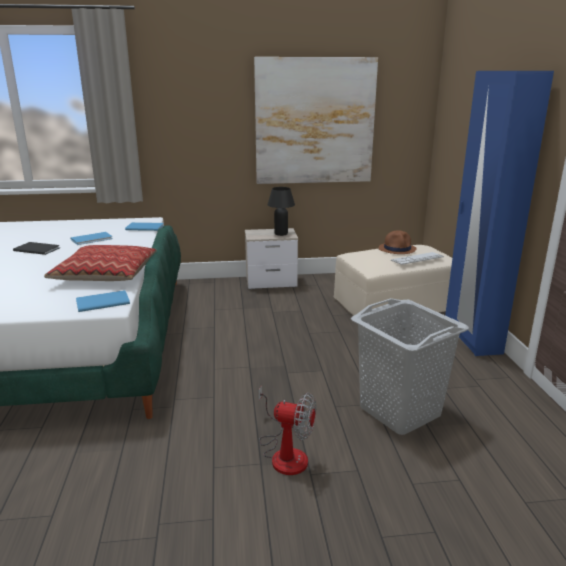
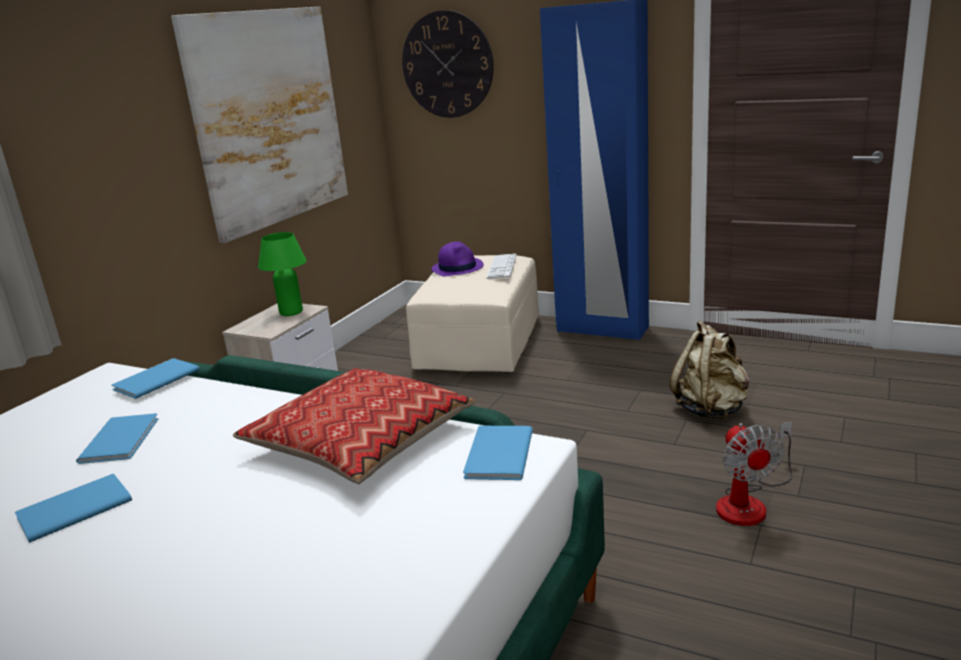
camera: 55 degrees left, 0 degrees up
(37, 249) = (71, 509): black book -> blue book
(281, 234) = (291, 312): black table lamp -> green table lamp
(285, 453) = (749, 502): fan -> fan turned 120 degrees clockwise
(397, 249) = (457, 268): brown hat -> purple hat
(400, 411) = (711, 409): grey laundry basket -> beige backpack
(459, 107) = (447, 65): none -> wall clock

